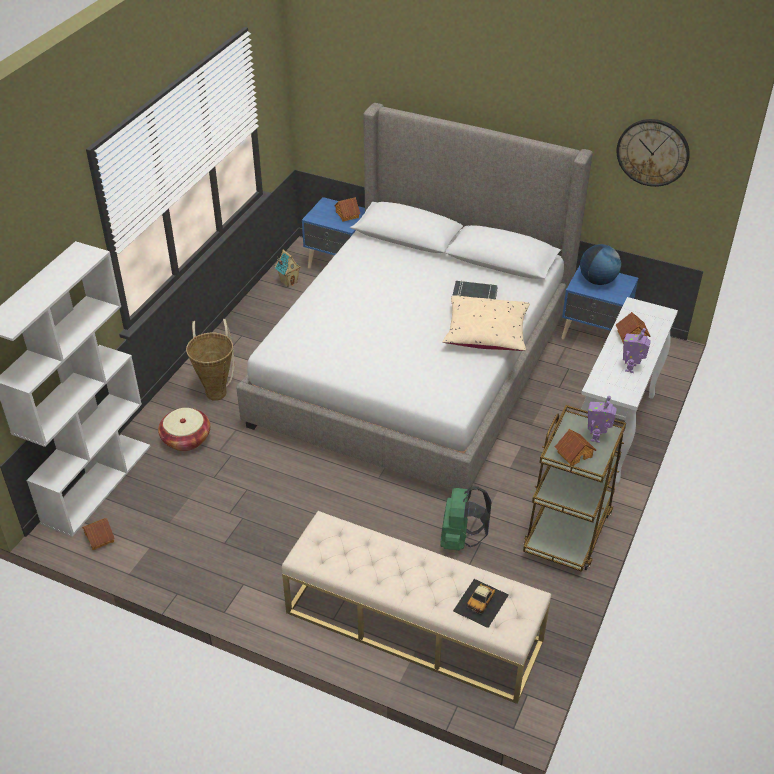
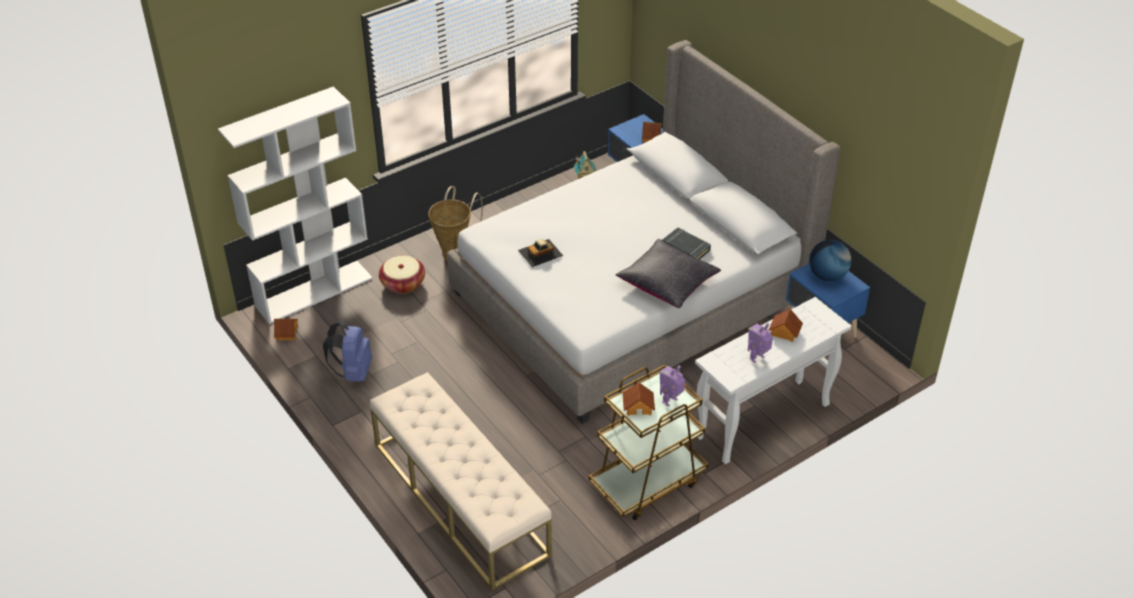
camera: 30 degrees right, 0 degrees up
(203, 548) = (353, 372): none -> blue backpack
(460, 539) = (552, 451): green backpack -> none
(481, 602) = (489, 491): toy car -> toy car (540, 253)
(486, 333) = (667, 283): beige pillow -> black pillow
(653, 152) = (890, 166): wall clock -> none

